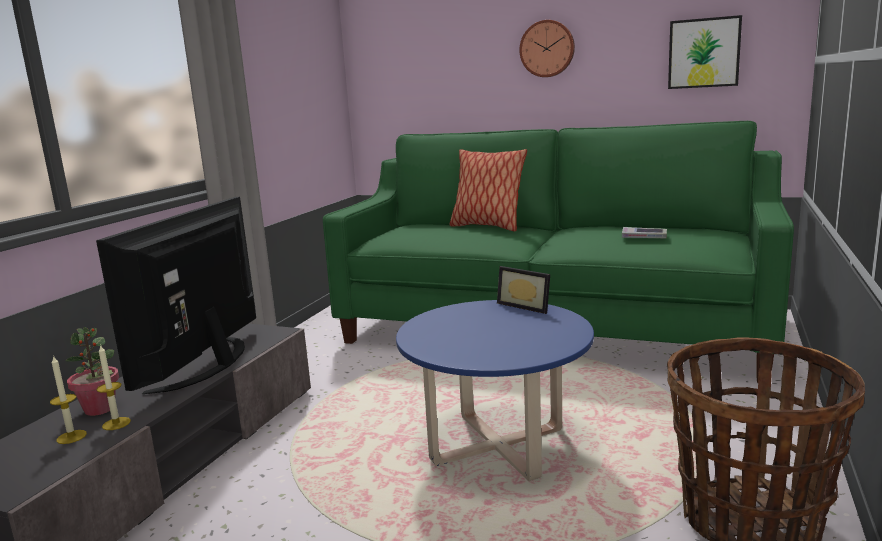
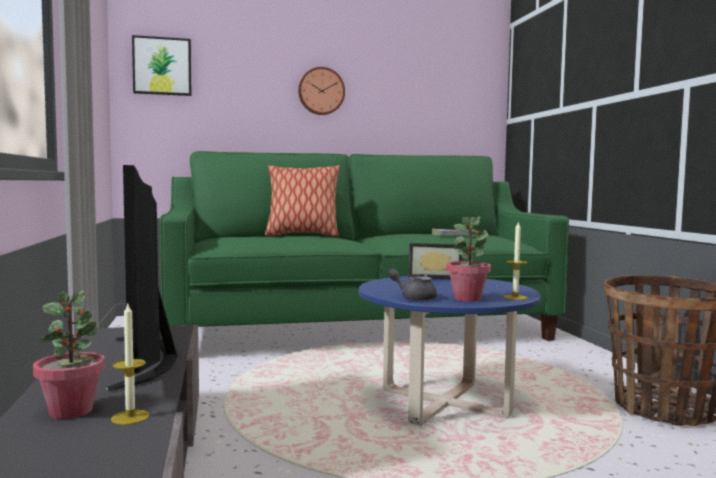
camera: 35 degrees left, 10 degrees down
(71, 437) = (87, 439): candle -> candle (515, 297)
(426, 341) = (414, 298): none -> grey teapot
(472, 351) = (467, 299): none -> potted plant
(704, 53) = (439, 109): picture -> picture (162, 66)

